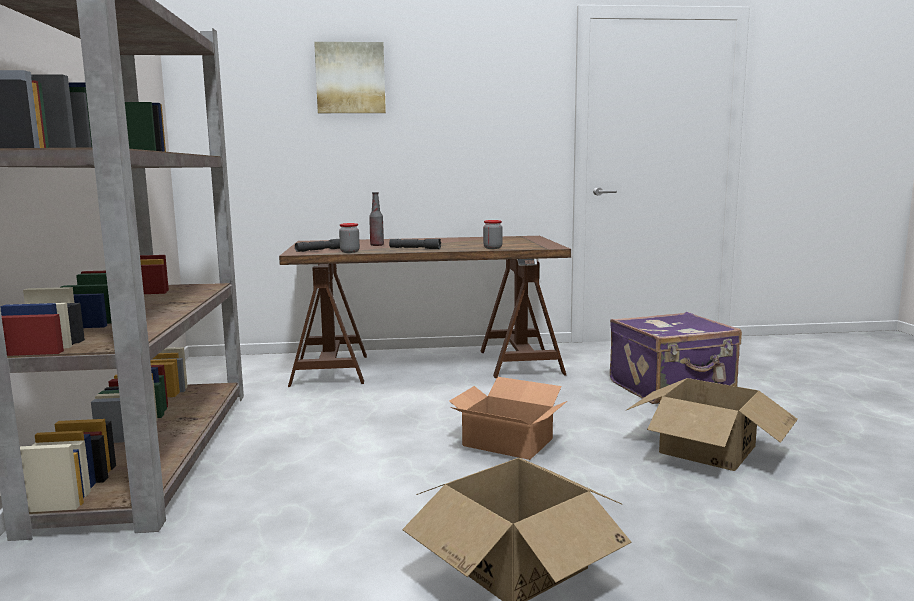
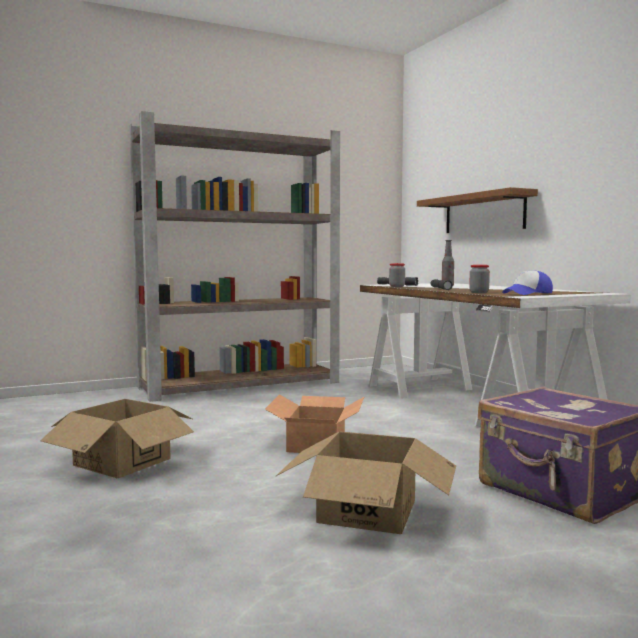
camera: 70 degrees right, 5 degrees down
(346, 159) = (483, 213): none -> brown shelf
(350, 78) = (490, 142): picture -> none
(427, 365) = (474, 405): brown desk -> white desk
(522, 244) = (528, 294): none -> cap

